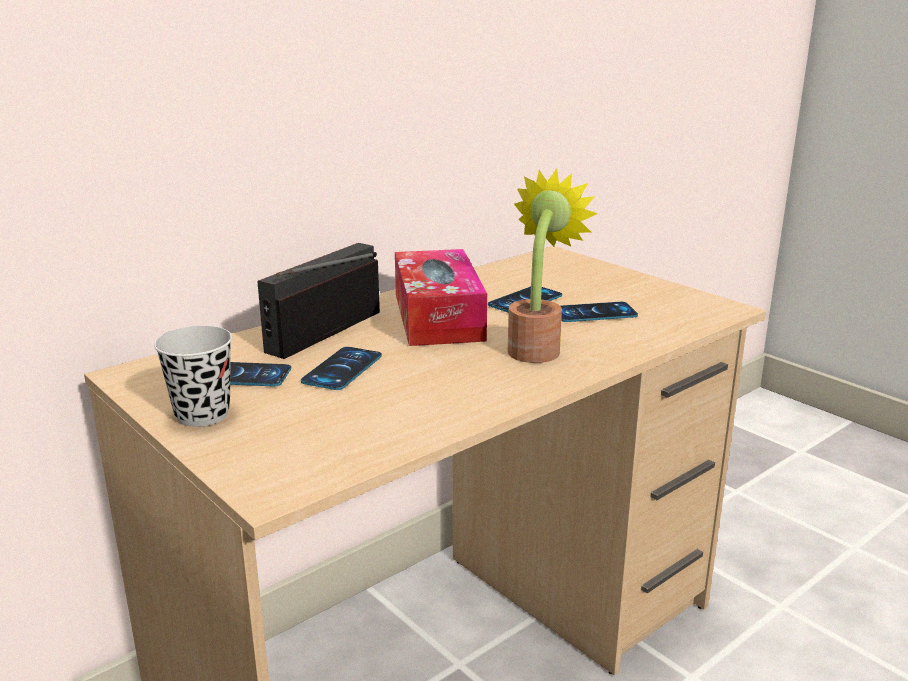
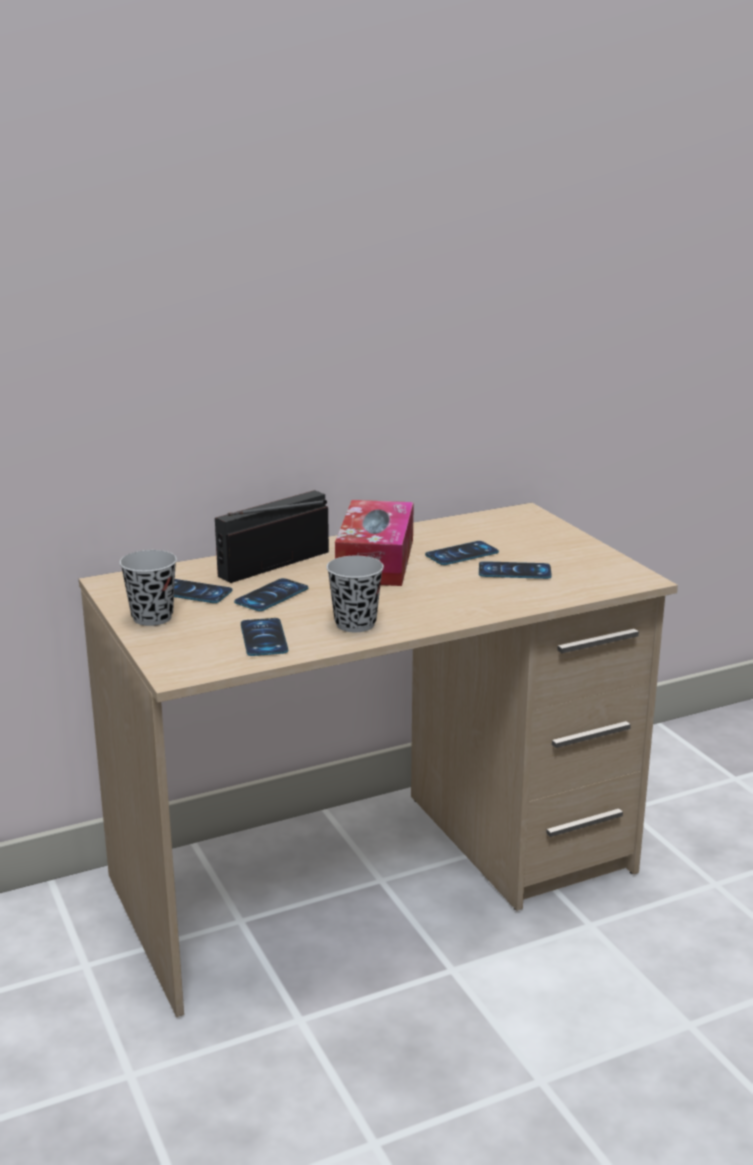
camera: 15 degrees right, 0 degrees up
(362, 424) = (264, 638): none -> phone
(464, 392) = (355, 624): none -> black cup
(537, 348) = (440, 596): potted plant -> none

